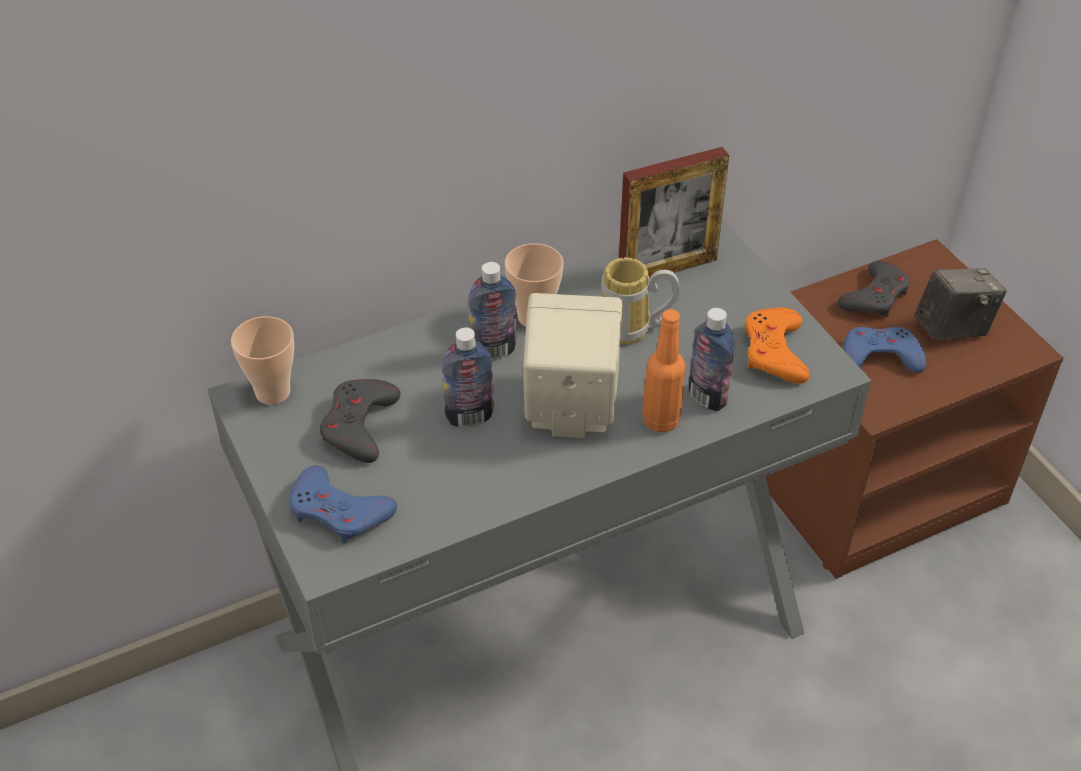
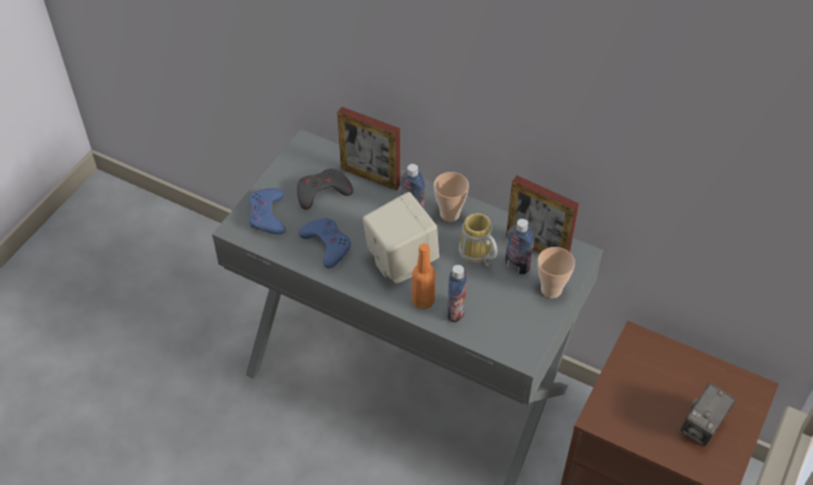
camera: 55 degrees right, 5 degrees up
(273, 392) = (316, 151): cup -> cup (551, 290)
(385, 360) = (370, 177): none -> picture frame
(469, 417) = (361, 227): bottle -> bottle (517, 266)
(774, 352) = (515, 324): orange game controller -> none
(875, 296) = (691, 375): grey game controller -> none
(879, 357) = (641, 400): blue game controller -> blue game controller (327, 244)
(952, 328) = (702, 427): camera -> camera turned 90 degrees clockwise

